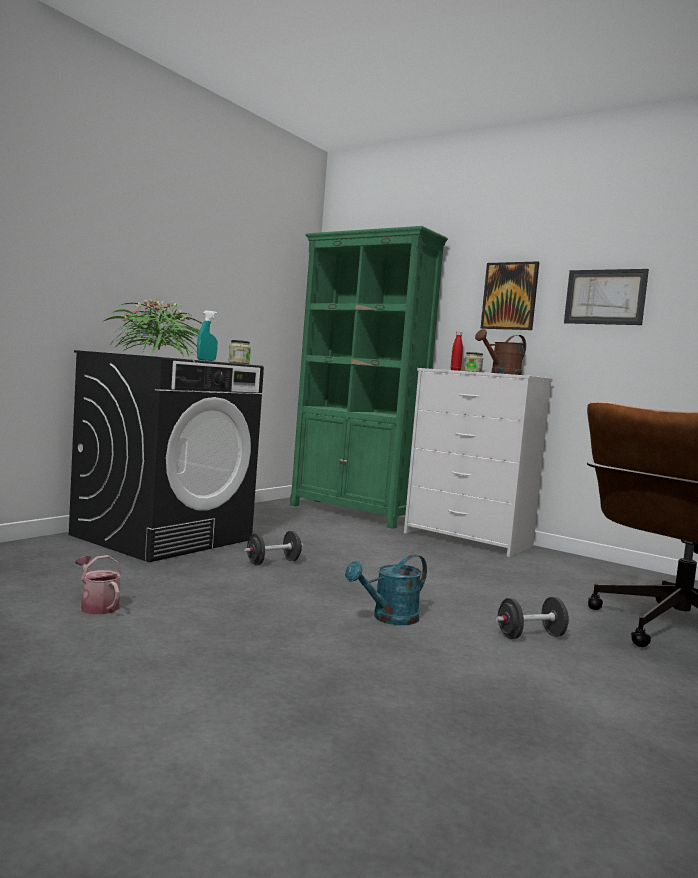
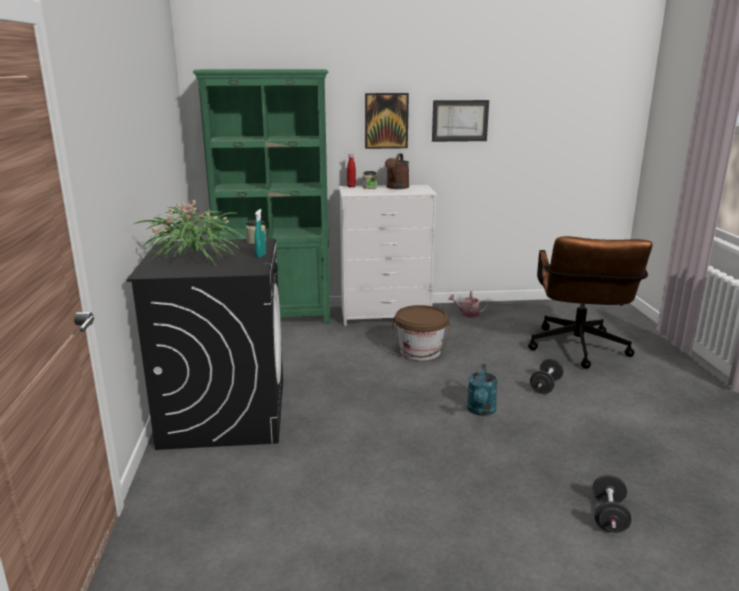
camera: 40 degrees left, 15 degrees up
(97, 606) = (344, 501): watering can -> watering can (467, 314)
(273, 562) = (340, 397): black dumbbell -> black dumbbell (608, 516)
(437, 567) = (420, 352): none -> brown bucket

